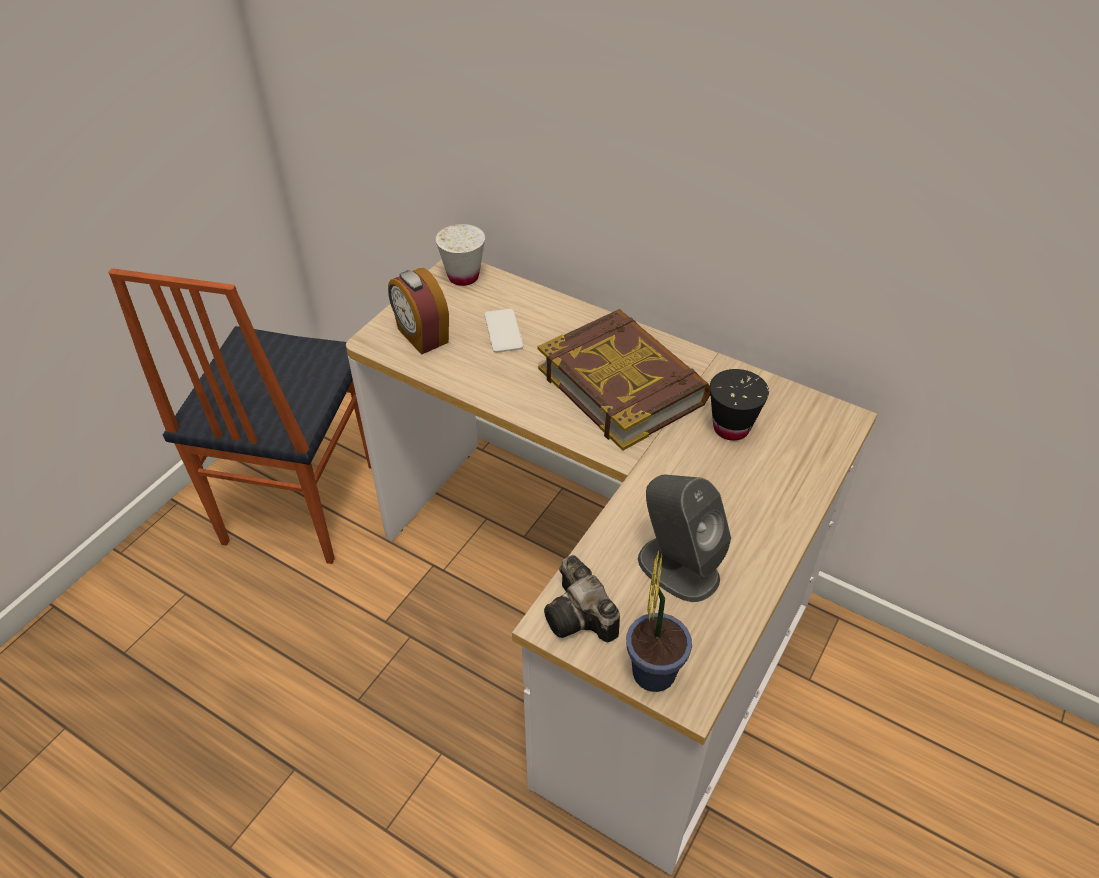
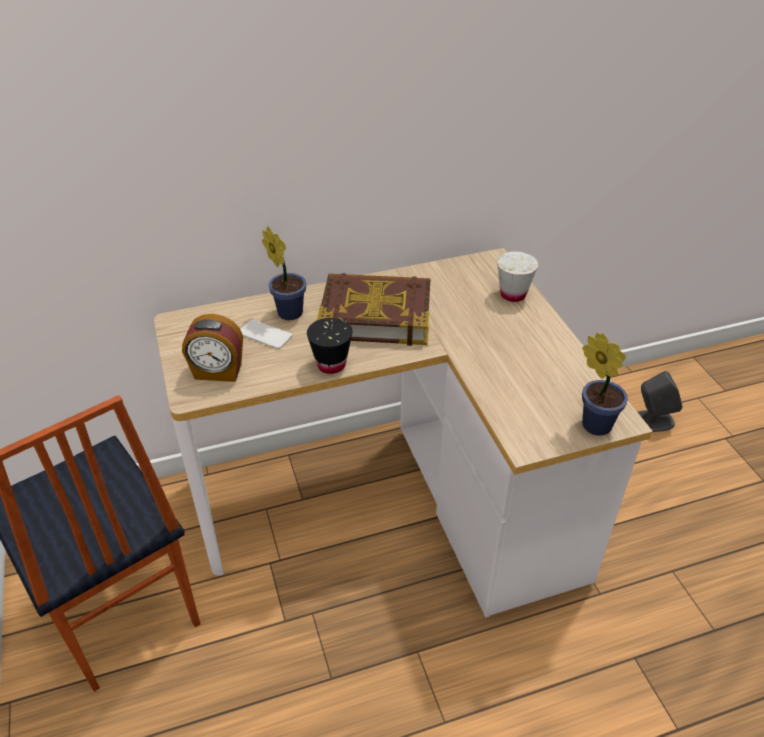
camera: 50 degrees left, 5 degrees down
(463, 277) = (188, 323): white cup -> white cup (513, 294)
(554, 324) = (288, 311): none -> potted plant
(581, 618) = (533, 431): camera -> none
(677, 567) = (534, 375): grey speaker -> grey speaker (652, 421)
(731, 428) = (457, 297): black cup -> black cup (331, 365)

